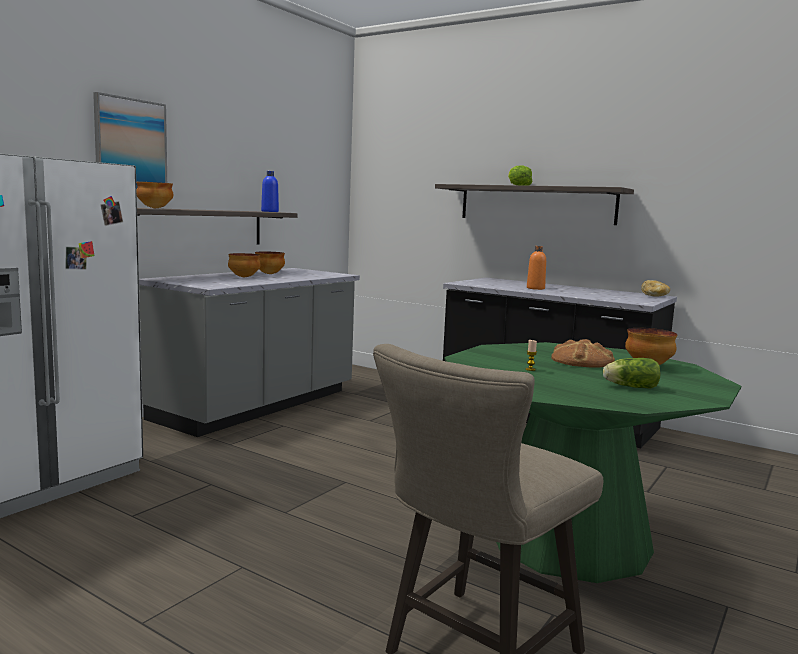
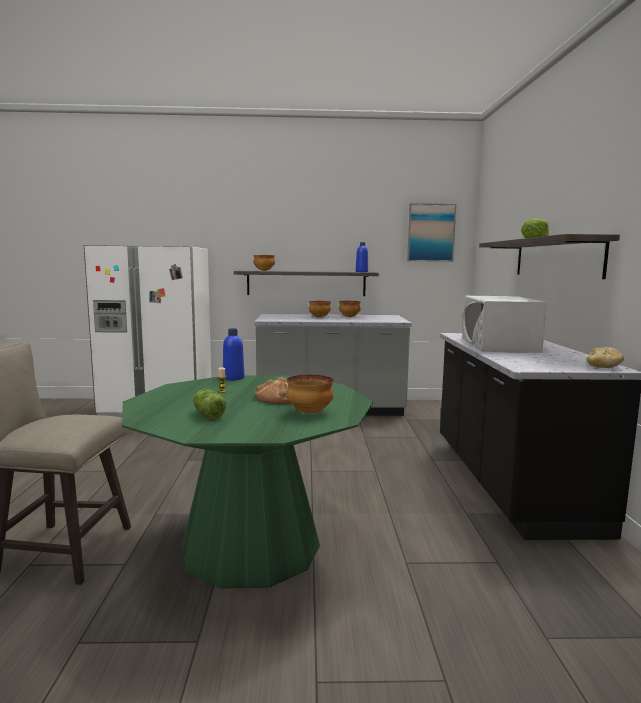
camera: 55 degrees right, 0 degrees up
(130, 147) = (260, 234): picture -> picture (431, 233)
(466, 357) = (233, 378): none -> blue bottle
(535, 288) = (499, 345): orange bottle -> white microwave

